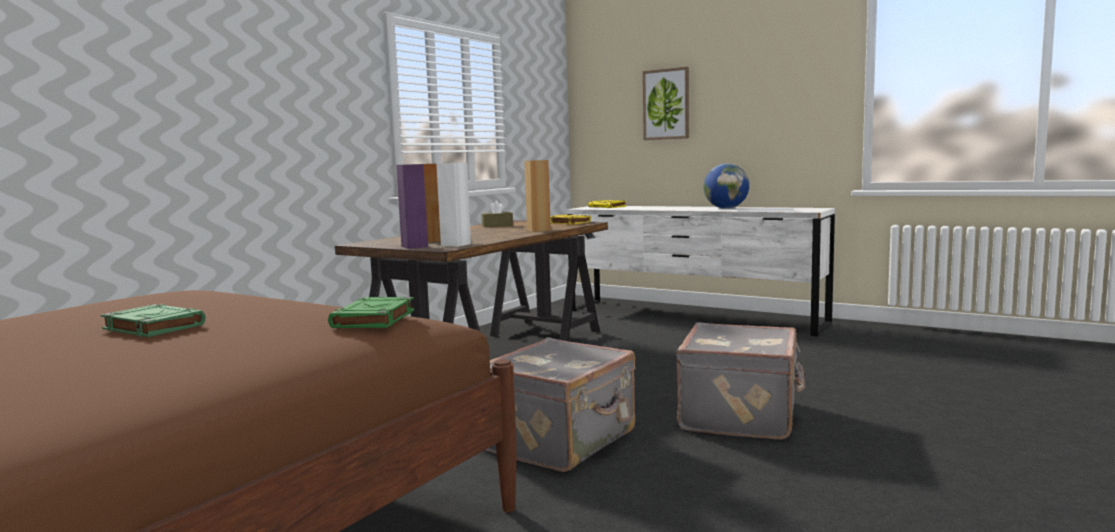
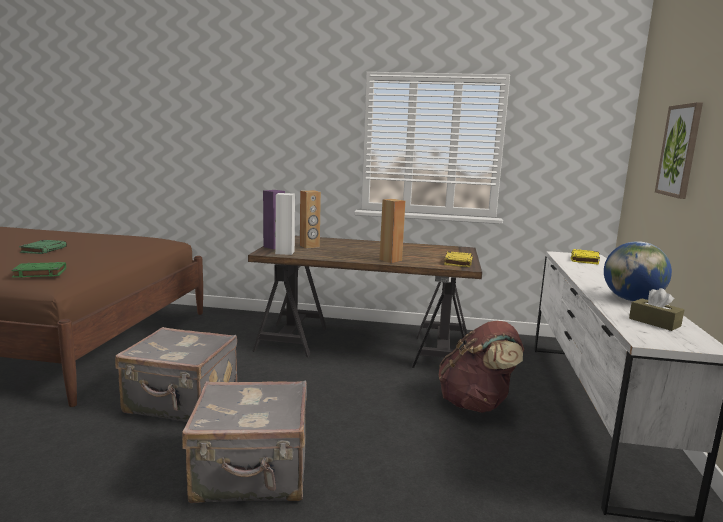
camera: 65 degrees right, 5 degrees up
(497, 225) = (419, 248): brown tissue box -> brown tissue box (654, 322)
(657, 338) = (477, 404): none -> brown backpack

